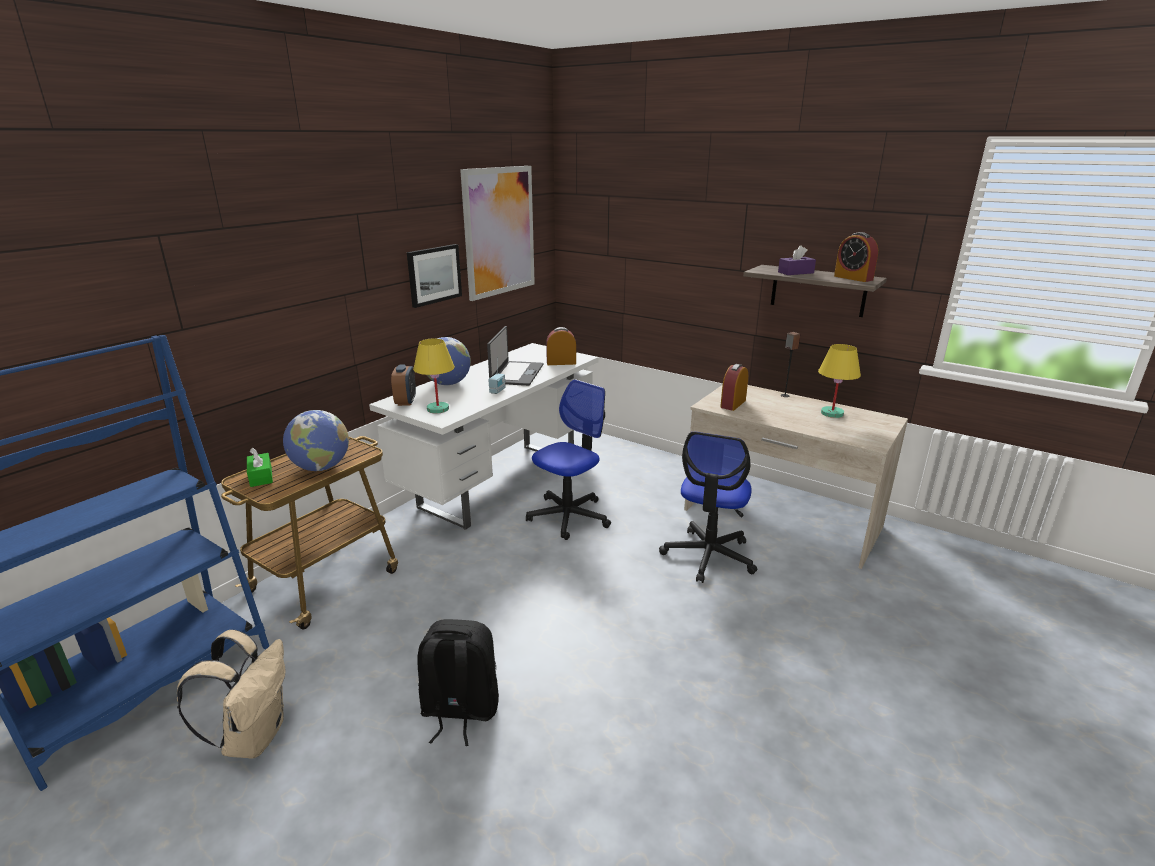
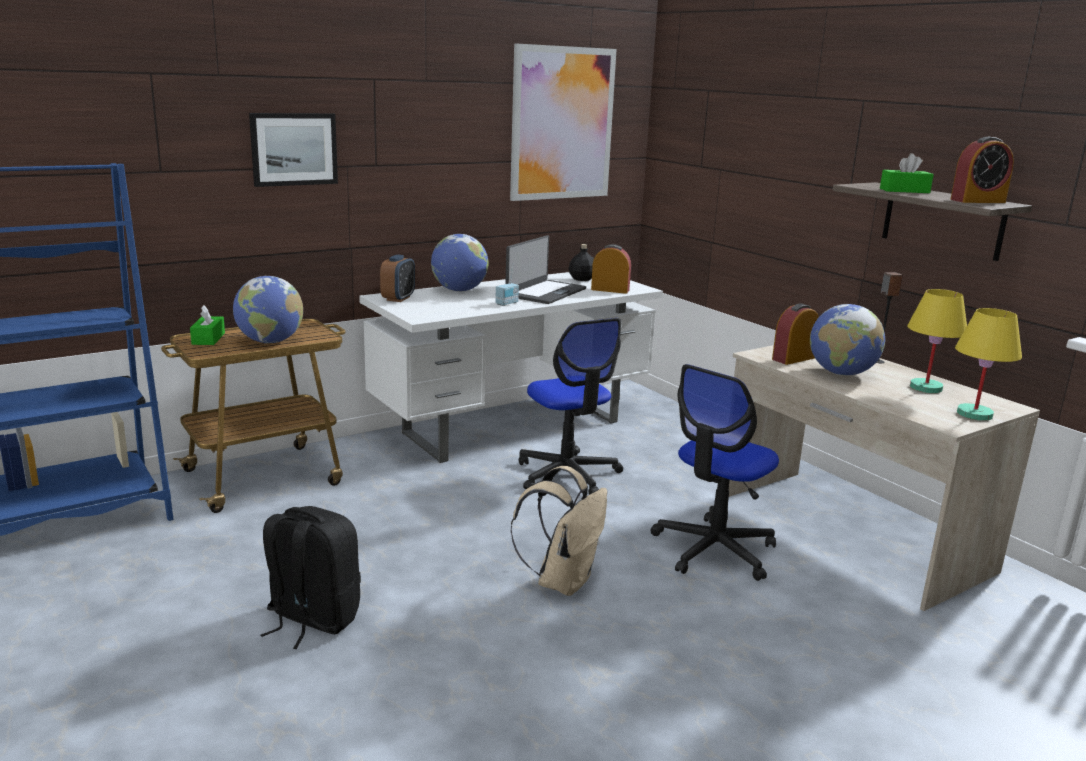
camera: 20 degrees right, 5 degrees down
(254, 736) = (110, 586): beige backpack -> beige backpack (563, 580)
(434, 275) = (464, 161): picture -> picture (294, 149)
(437, 409) = (424, 309): yellow table lamp -> yellow table lamp (974, 414)
(531, 355) = (581, 279): none -> black bottle
(569, 516) = (567, 475): office chair -> office chair turned 90 degrees clockwise
(773, 411) = (841, 373): none -> globe
(795, 272) = (904, 191): purple tissue box -> green tissue box
(853, 278) = (977, 201): alarm clock -> alarm clock turned 90 degrees counterclockwise

